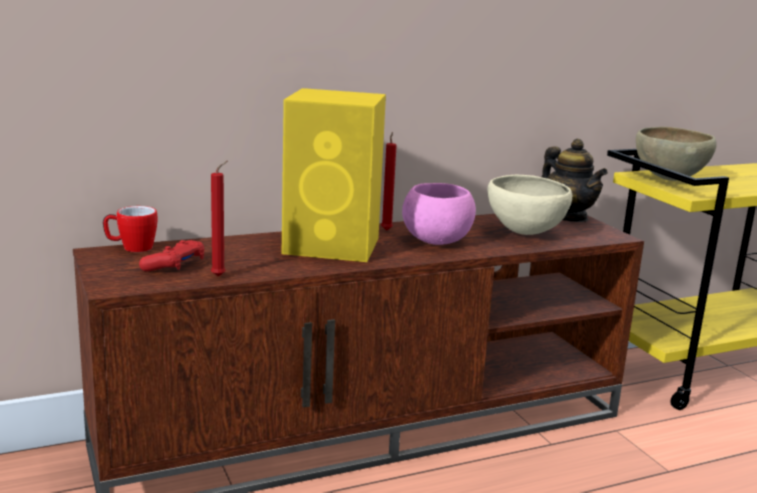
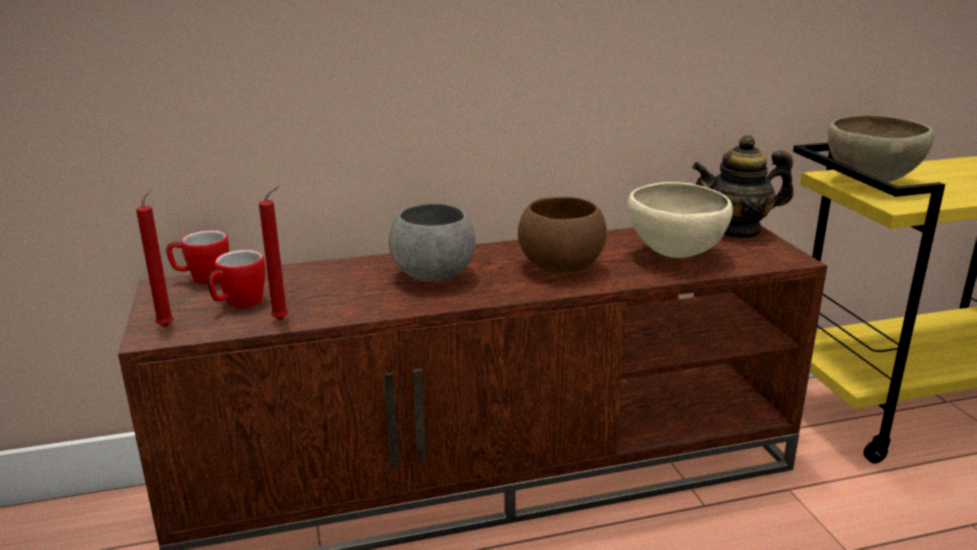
camera: 10 degrees right, 5 degrees up
(175, 265) = (238, 304): red game controller -> mug
(334, 246) = (435, 275): yellow speaker -> grey bowl
(387, 230) = (507, 251): red candle -> red candle (167, 325)
(437, 241) = (562, 268): pink bowl -> brown bowl
(568, 217) = (737, 230): teapot -> teapot turned 105 degrees clockwise

